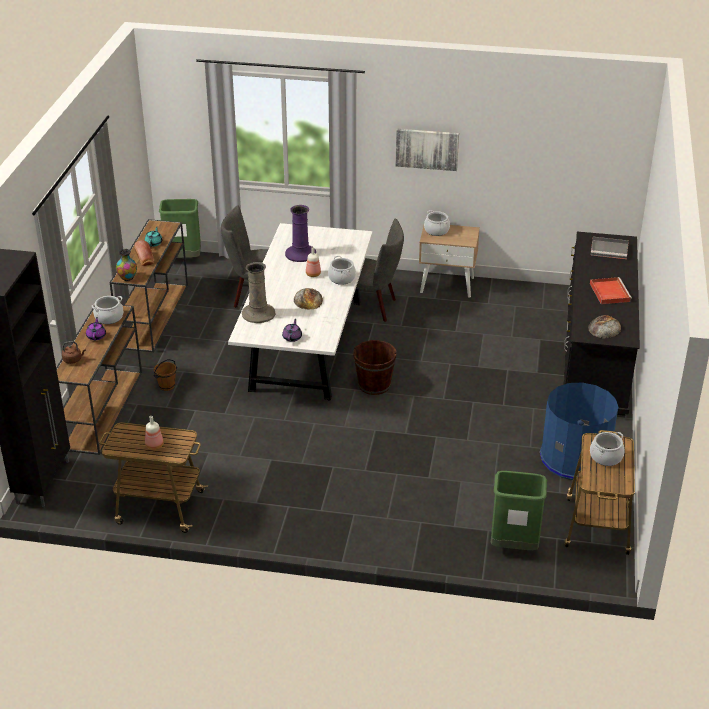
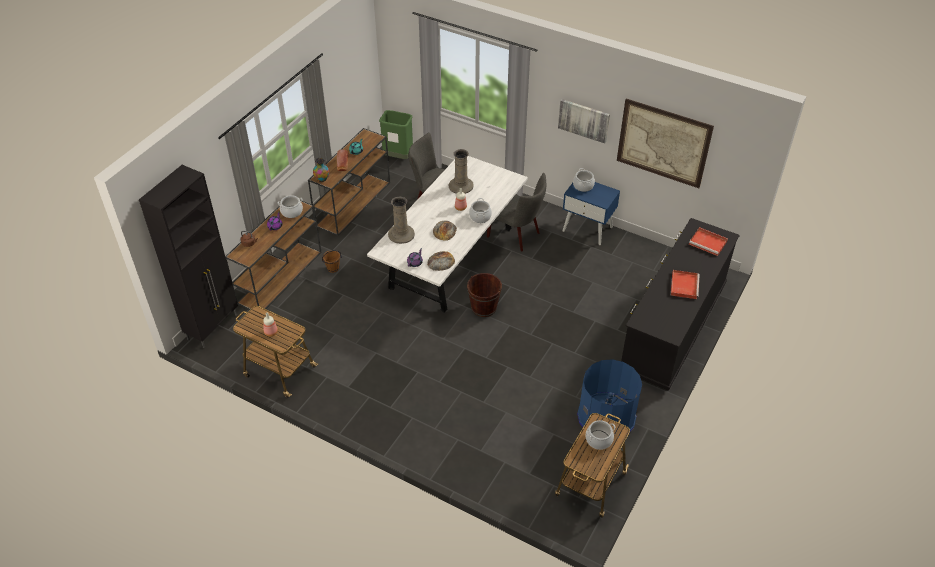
camera: 20 degrees right, 10 degrees up
(300, 254) = (460, 186): purple vase -> beige vase
(447, 285) = (587, 229): beige nightstand -> blue nightstand
(514, 546) = (517, 481): green trash can -> none
(527, 153) = (663, 143): none -> picture
(604, 328) = (660, 319): bread -> bread (441, 261)
(610, 249) = (708, 243): grey tray -> red tray

